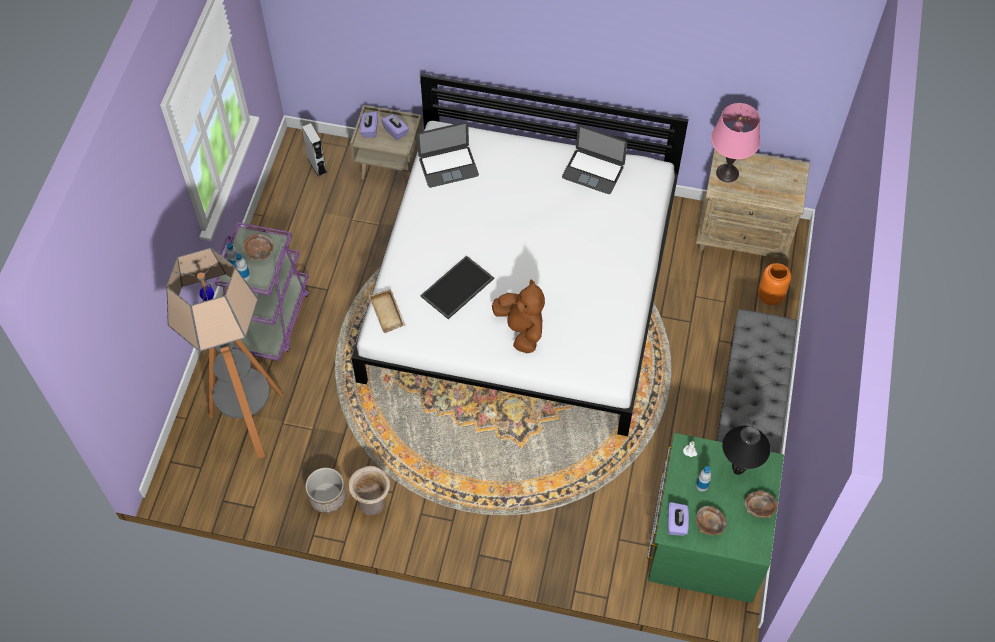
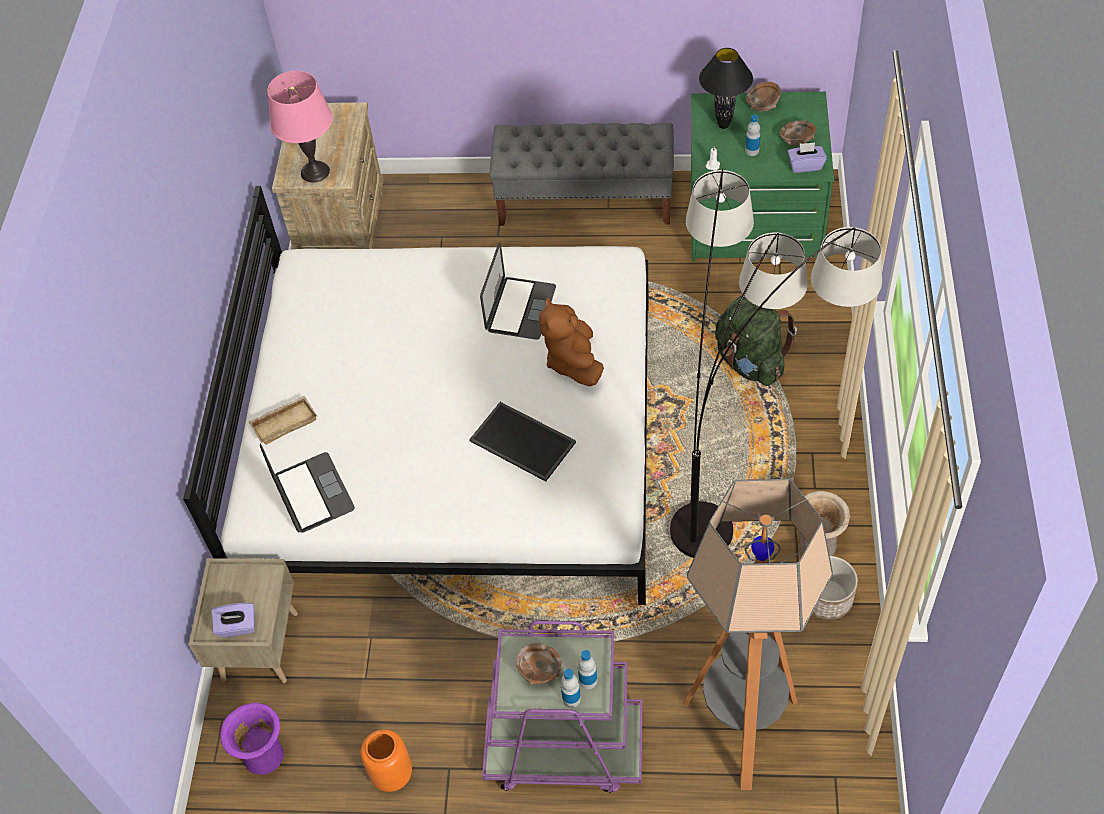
camera: 95 degrees left, 5 degrees down
(317, 166) = (263, 755): grey speaker -> purple vase
(388, 313) = (581, 513): beige tray -> beige tray (284, 422)
(396, 131) = (239, 589): purple tissue box -> none
(443, 465) = (741, 478): none -> floor lamp
(521, 329) = (573, 361): brown plush toy -> brown plush toy turned 60 degrees counterclockwise
(549, 498) = (750, 362): none -> green backpack
(593, 171) = (308, 324): laptop -> laptop (520, 308)
(771, 296) = (428, 197): orange vase -> orange vase (392, 773)

